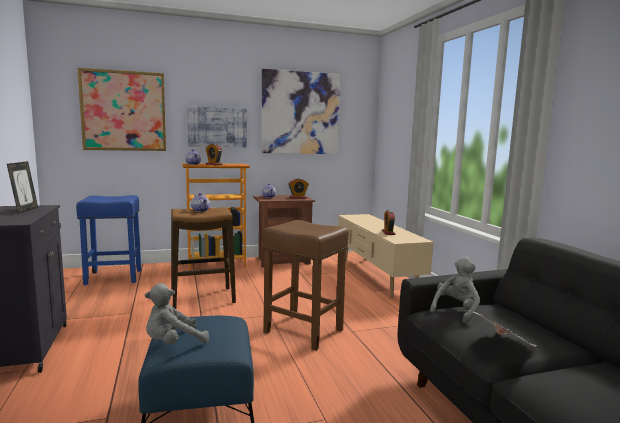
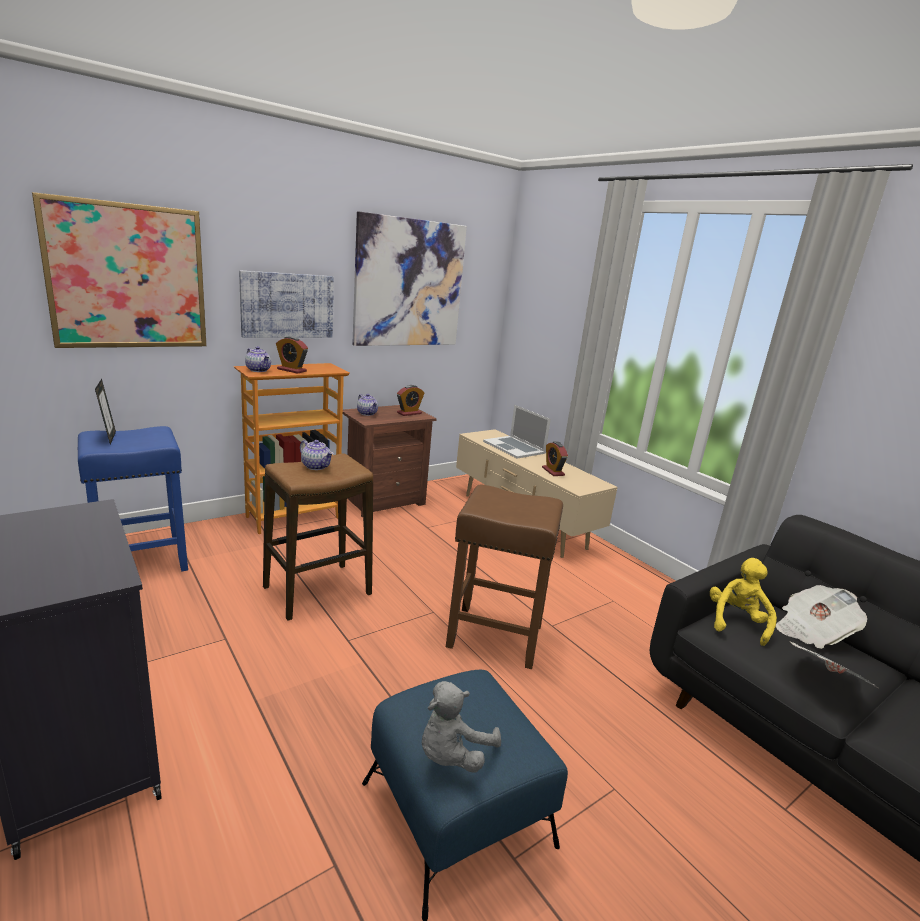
camera: 20 degrees left, 10 degrees up
(25, 210) = (71, 529): picture frame -> picture frame (109, 438)
(372, 221) = (514, 447): none -> laptop
(456, 311) = (736, 622): grey plush toy -> yellow plush toy
(523, 322) = (812, 631): none -> newspaper

